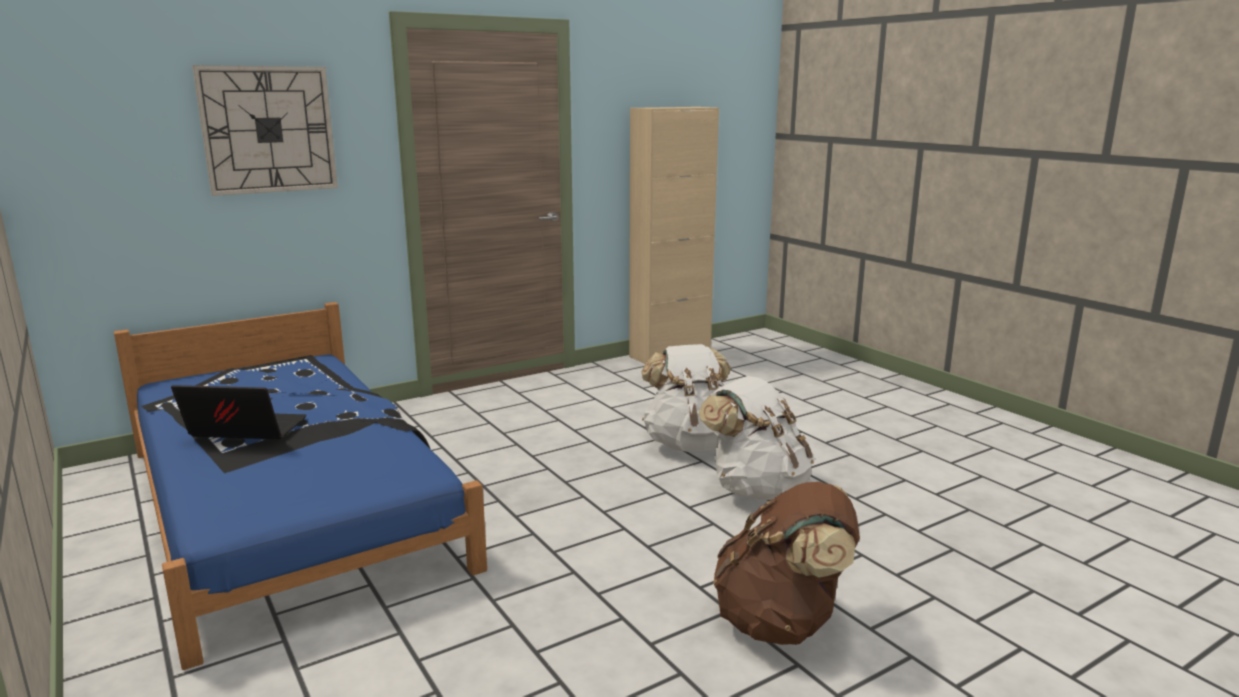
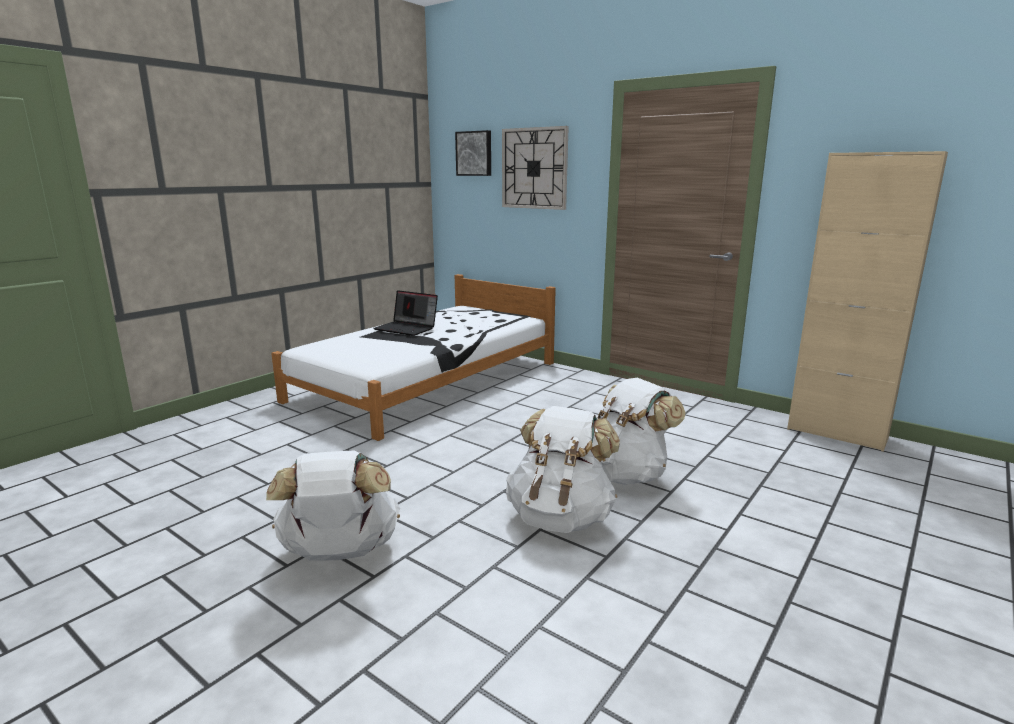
camera: 70 degrees right, 0 degrees up
(123, 106) = (474, 153): none -> picture
(244, 431) = (407, 328): laptop -> laptop turned 135 degrees clockwise
(288, 505) = (428, 381): blue bed -> white bed
(782, 623) = (340, 553): brown backpack -> white backpack

